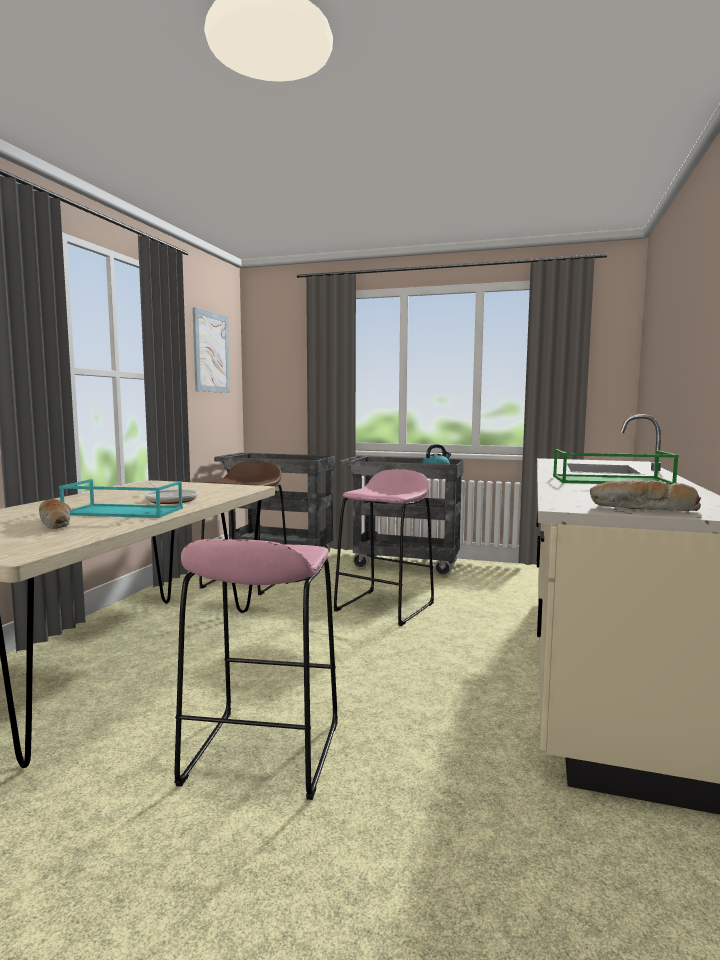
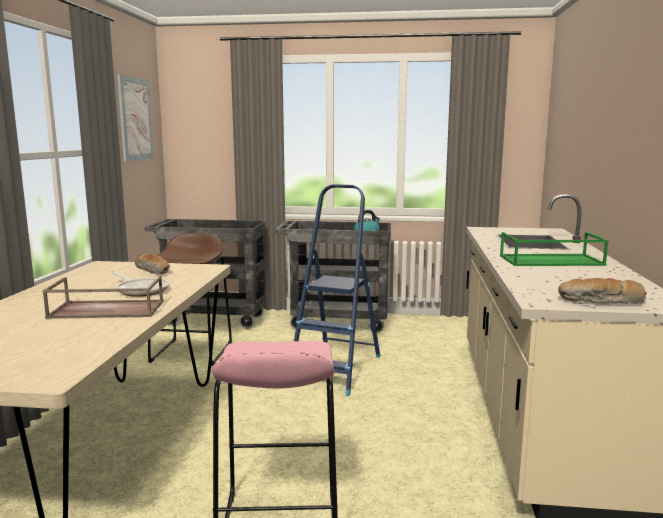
camera: 10 degrees left, 5 degrees up
(56, 523) = (51, 331): bread -> bread (153, 270)
(122, 511) = (105, 310): turquoise tray -> brown tray
(385, 607) = (335, 370): pink stool -> blue step ladder

